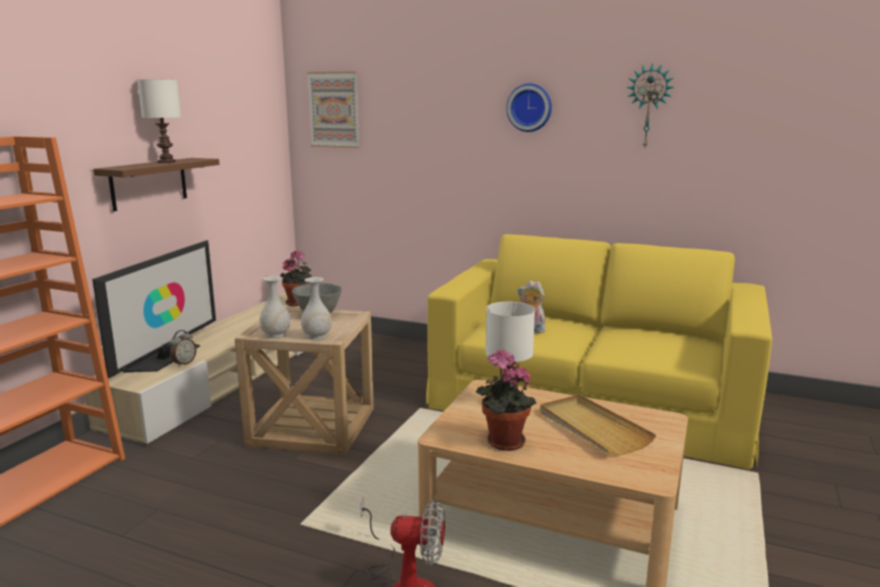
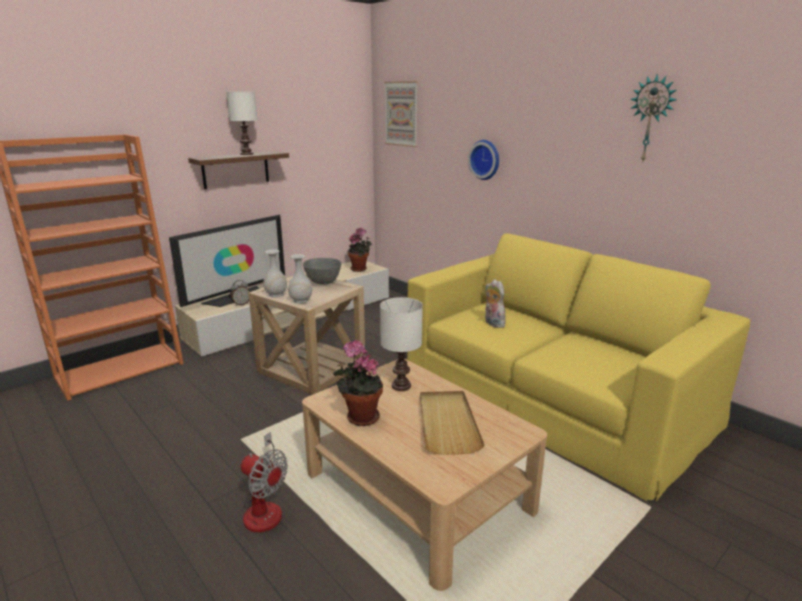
camera: 25 degrees right, 5 degrees up
(530, 107) = (544, 117): wall clock -> wall clock (485, 159)

